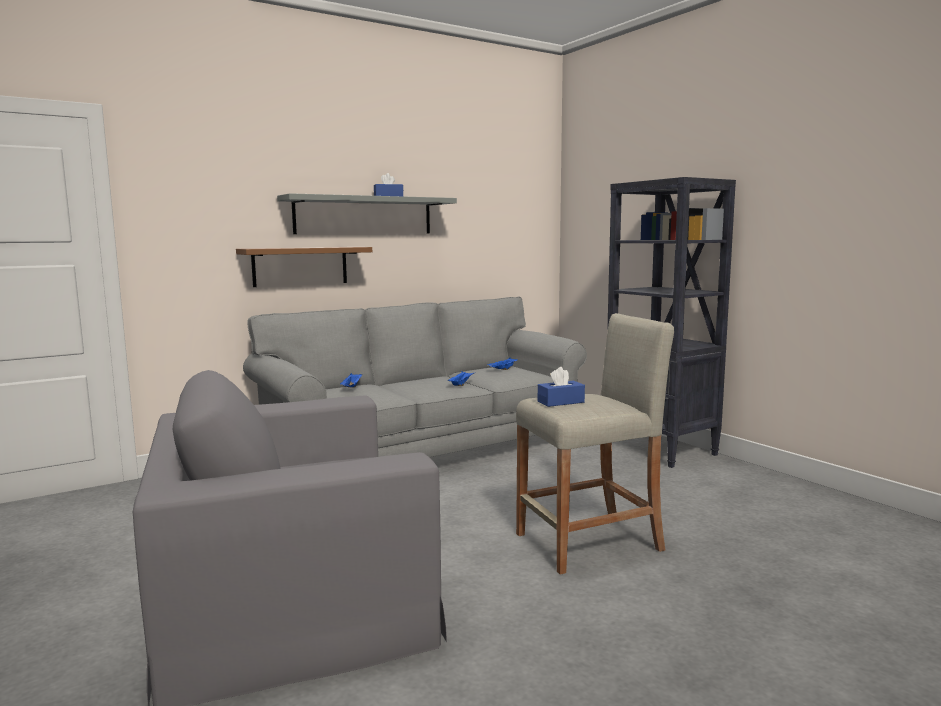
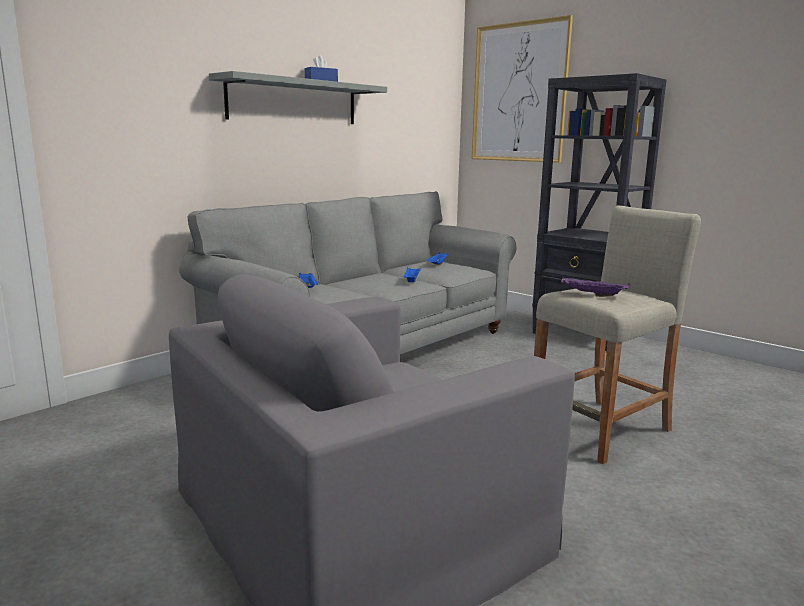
camera: 15 degrees left, 5 degrees up
(300, 266) = (232, 156): brown shelf -> none
(560, 402) = (592, 295): blue tissue box -> purple tray
(608, 196) = (519, 93): none -> picture

